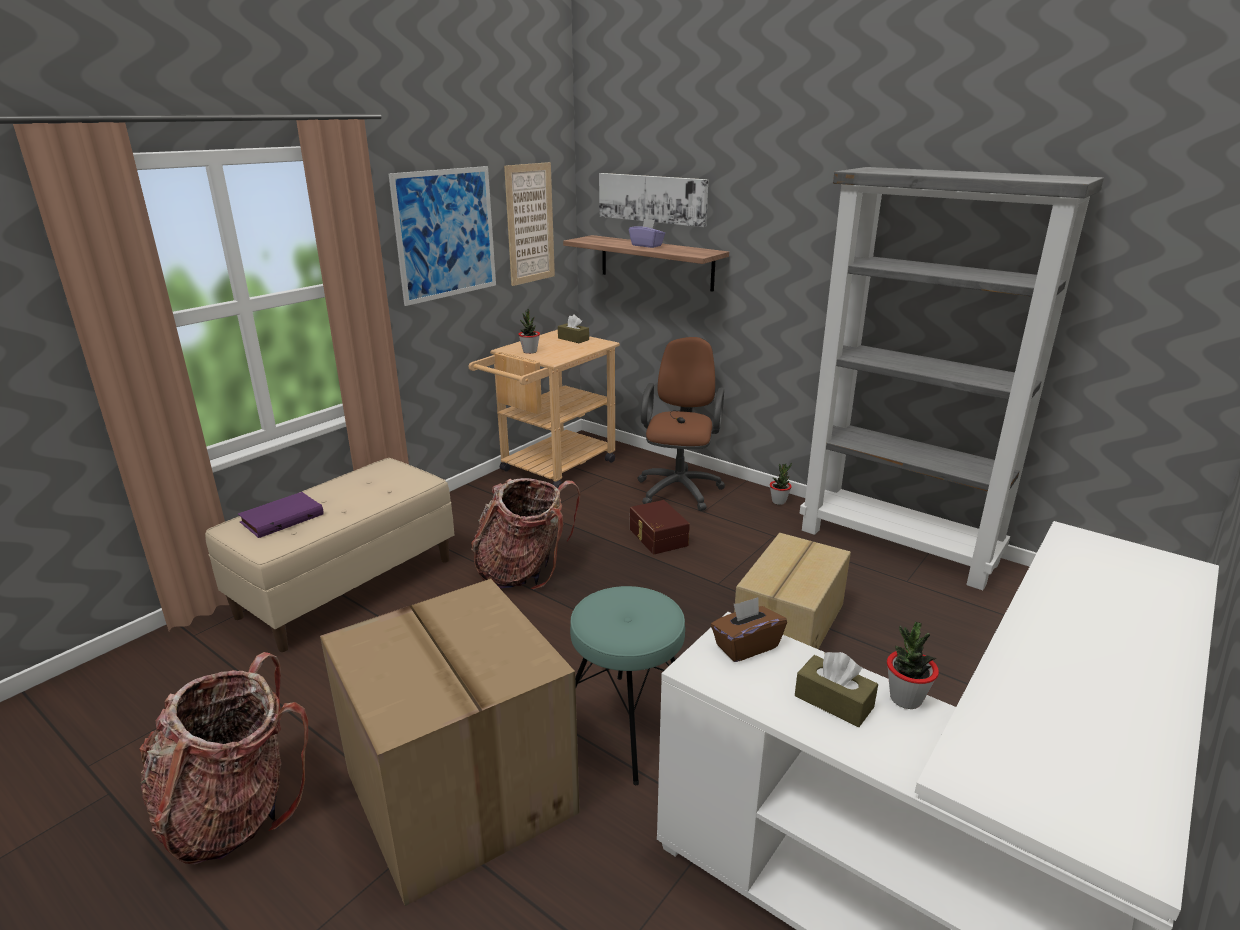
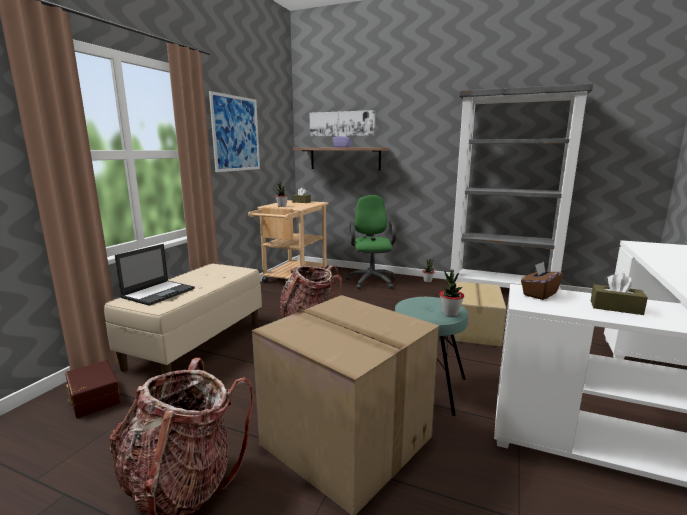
camera: 15 degrees left, 10 degrees down
(282, 517) = (159, 293): purple book -> laptop
(530, 224) = (274, 137): picture -> none
(657, 537) = (375, 301): brown storage box -> brown storage box (93, 398)
(680, 488) = (371, 280): brown office chair -> green office chair
(905, 699) = (648, 302): potted plant -> potted plant (450, 313)

